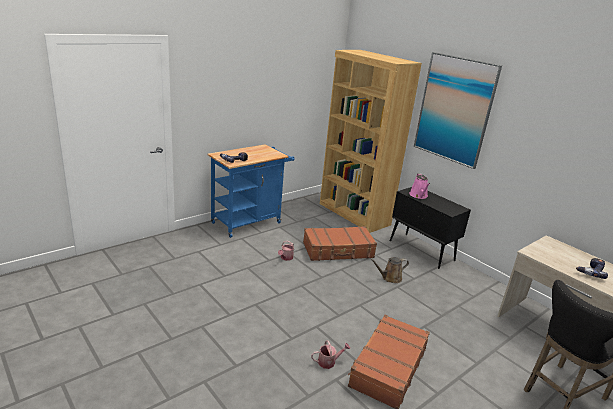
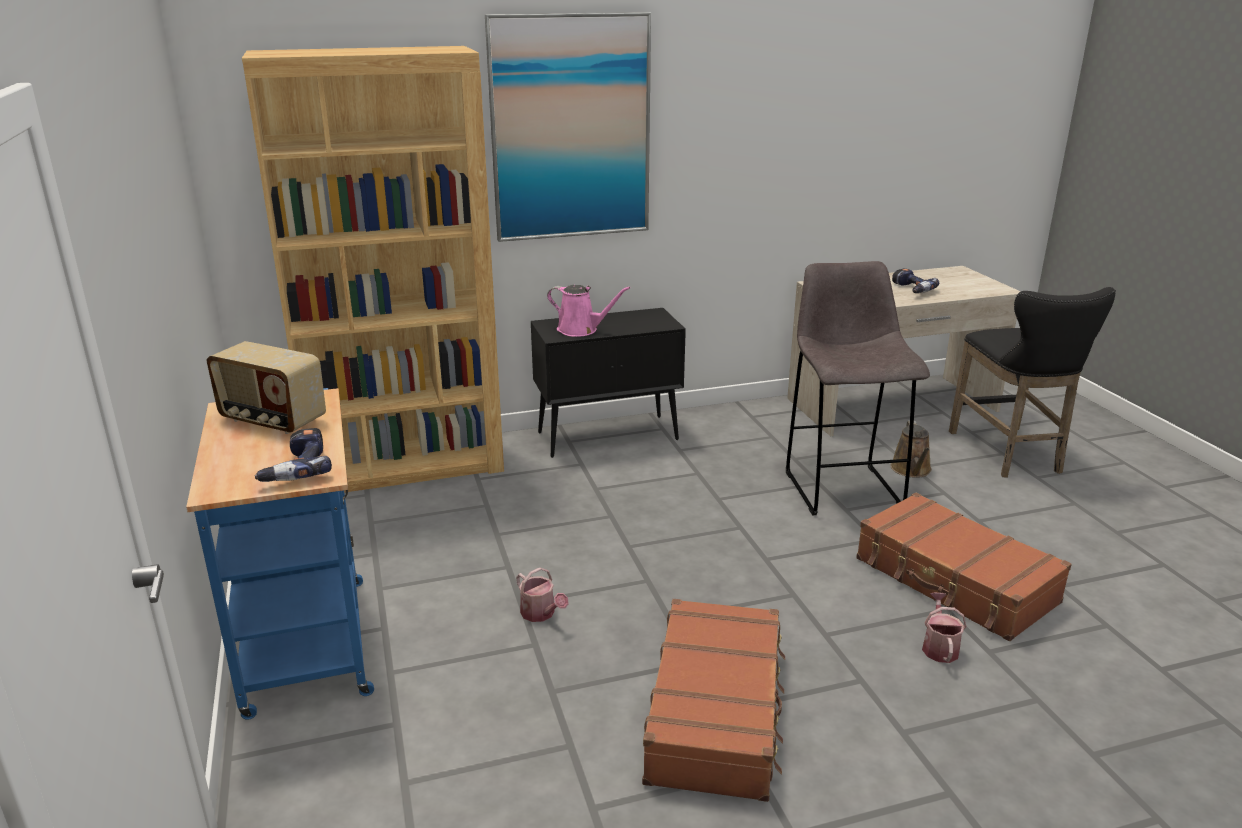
camera: 65 degrees left, 0 degrees up
(260, 152) = (272, 420): none -> radio
(338, 250) = (552, 529): brown suitcase -> brown suitcase (716, 712)
(389, 278) = (686, 498): brown watering can -> brown watering can (911, 470)
(444, 324) = (842, 488): none -> grey stool

